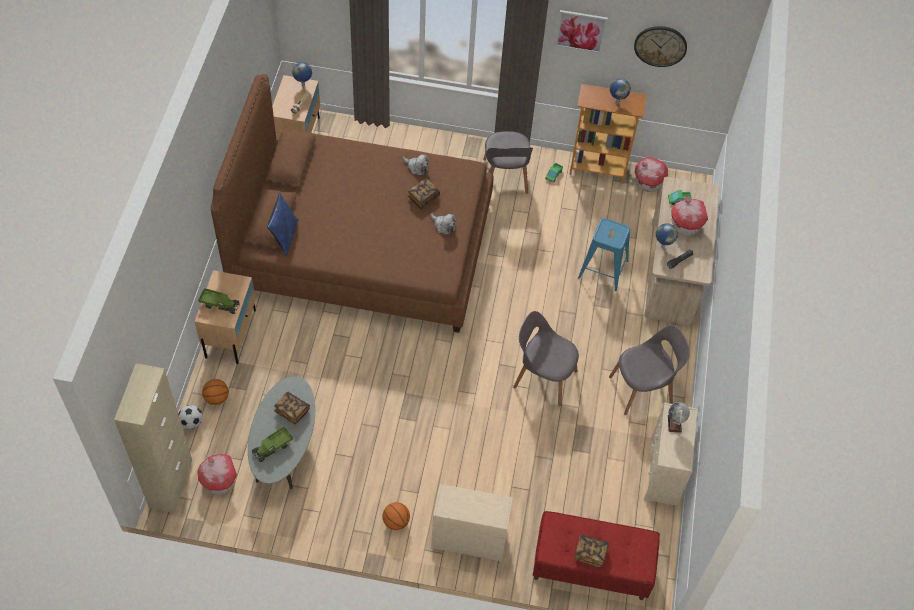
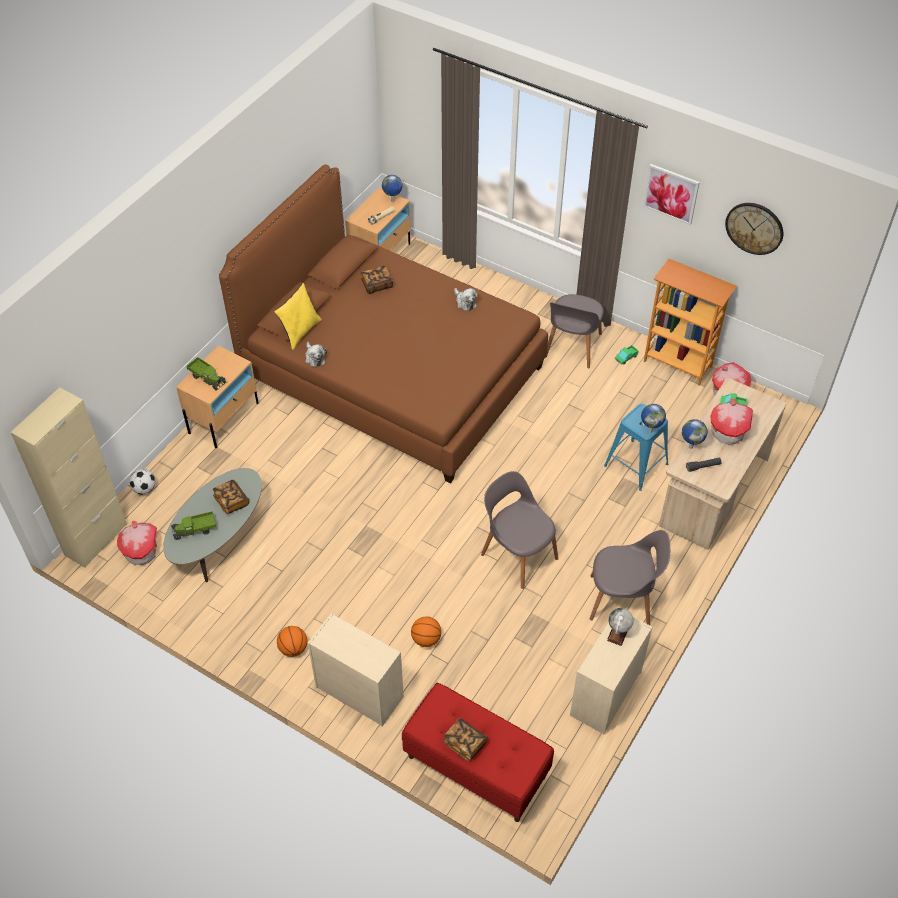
camera: 25 degrees right, 5 degrees down
(217, 398) = (179, 474): basketball -> basketball (426, 639)
(284, 236) = (300, 331): blue pillow -> yellow pillow
(423, 198) = (457, 332): book -> book (377, 285)
(443, 226) = (464, 364): plush toy -> plush toy (314, 358)
(617, 102) = (699, 285): globe -> globe (650, 430)

